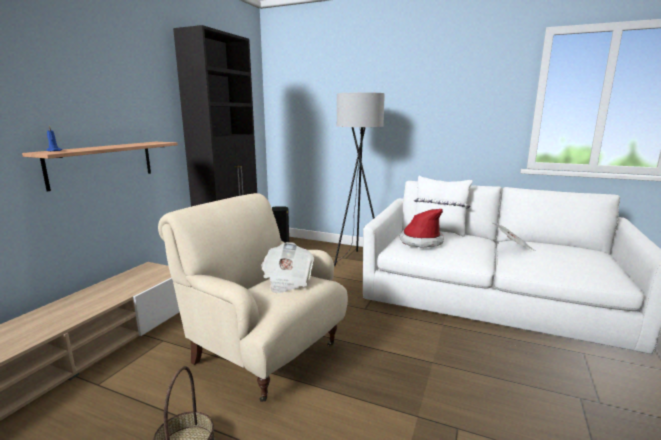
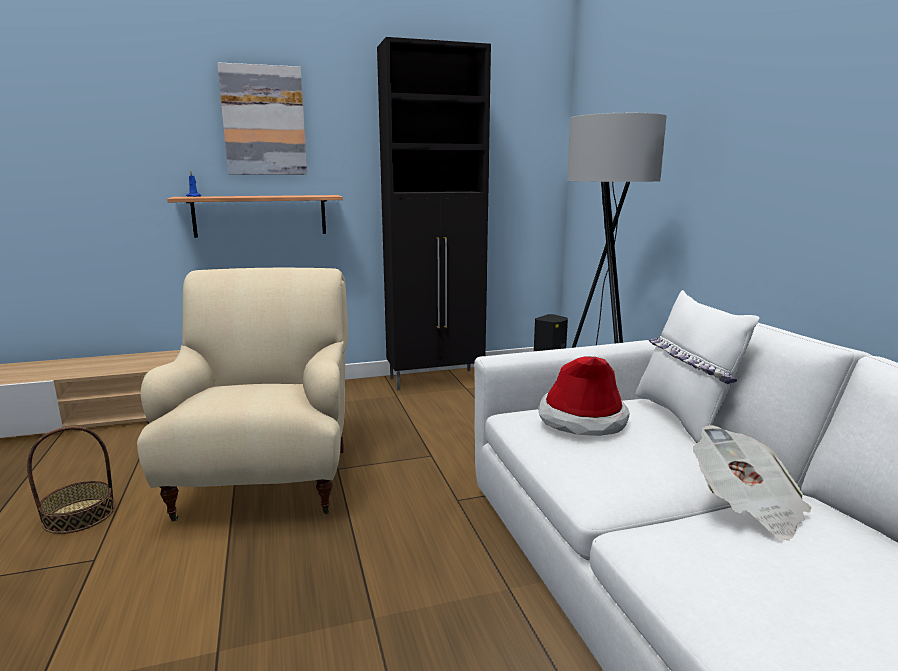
camera: 50 degrees right, 0 degrees up
(98, 80) = (264, 121): none -> picture
(287, 281) = (260, 388): newspaper -> none

